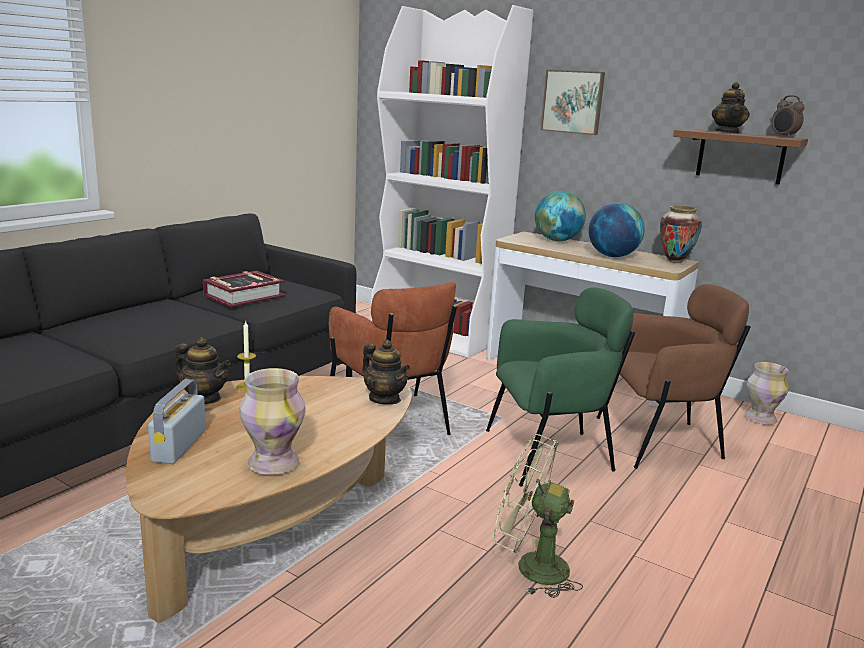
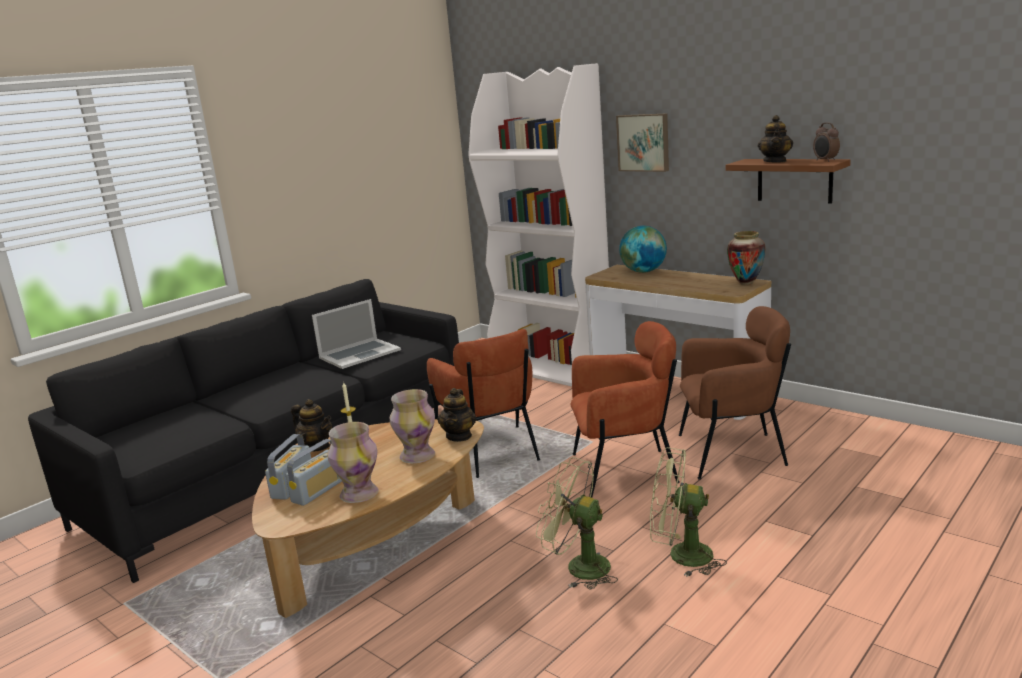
camera: 10 degrees right, 0 degrees up
(216, 455) = (318, 491): none -> radio
(243, 296) = (359, 354): book -> laptop
(384, 399) = (459, 436): teapot -> teapot turned 45 degrees clockwise
(550, 454) = (625, 471): green armchair -> brown armchair
(612, 256) = (687, 284): globe -> none
(646, 559) = (680, 556): none -> green fan
(759, 418) = (839, 424): vase -> vase (417, 456)

